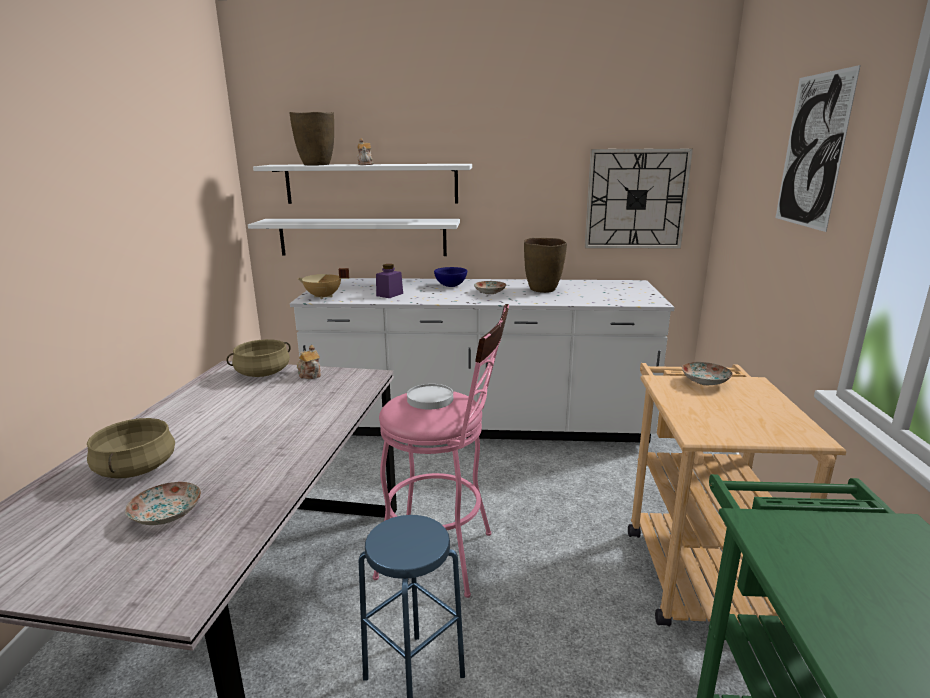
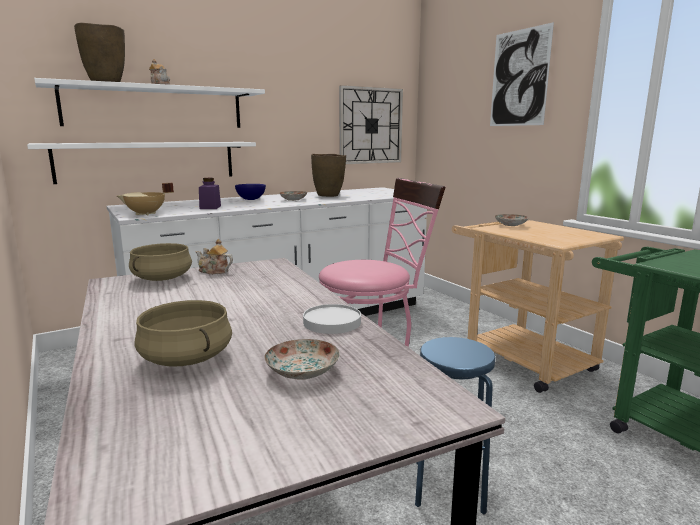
camera: 35 degrees left, 5 degrees down
(429, 399) = (358, 264): white plate -> white plate (331, 322)

